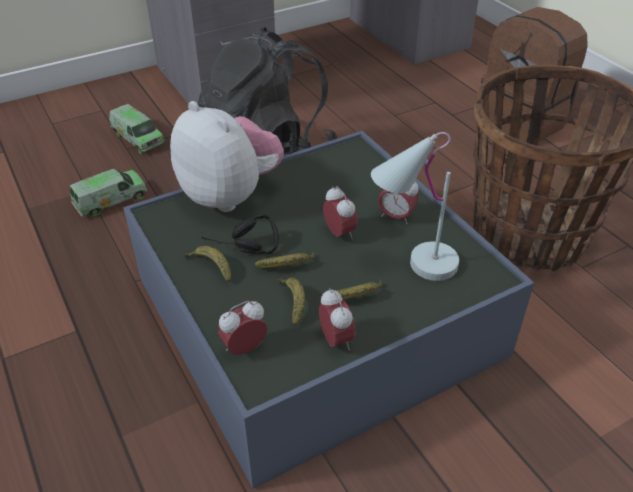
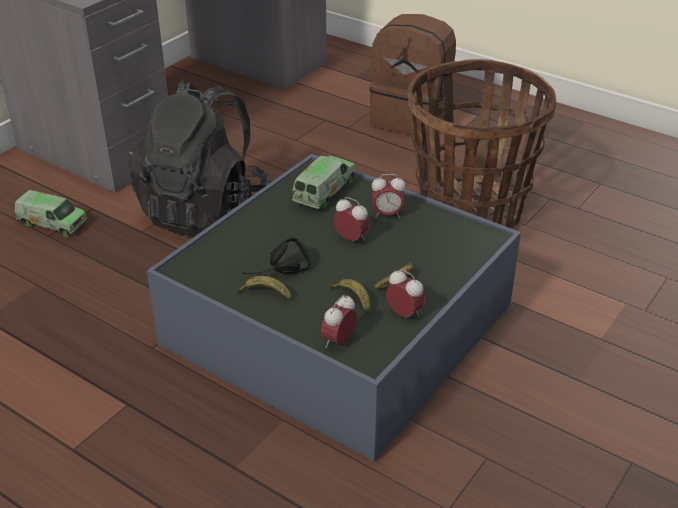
camera: 25 degrees left, 5 degrees down
(110, 200) = (70, 287): toy truck -> toy truck (324, 190)
(230, 195) = (235, 235): plush toy -> none
(287, 267) = (328, 275): banana -> none
(411, 262) = (422, 244): white table lamp -> none

